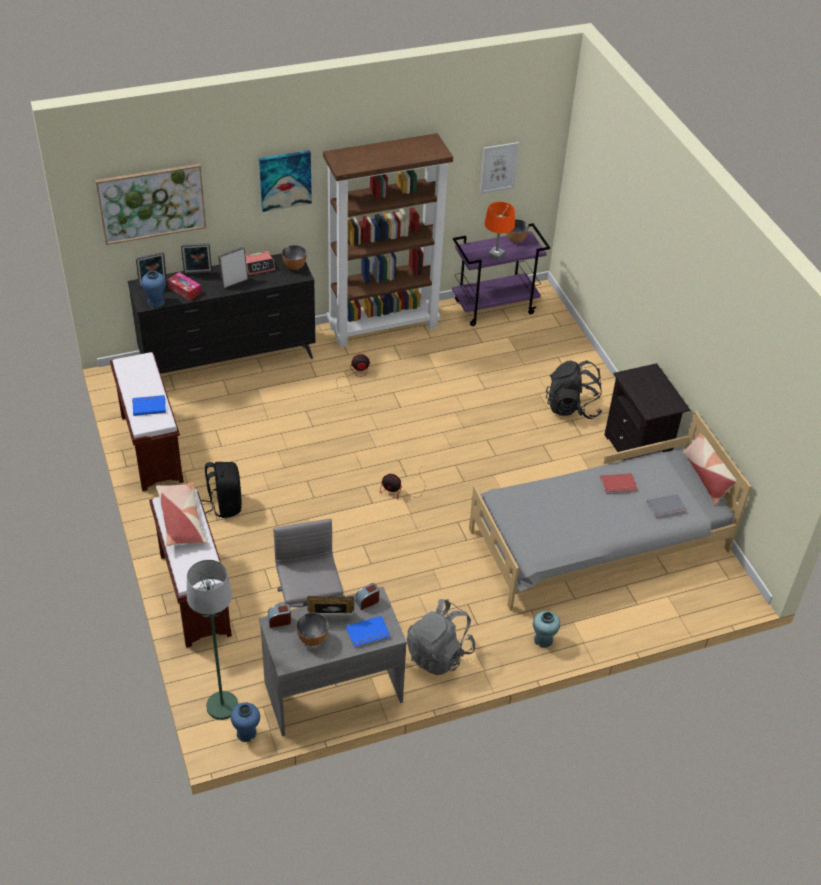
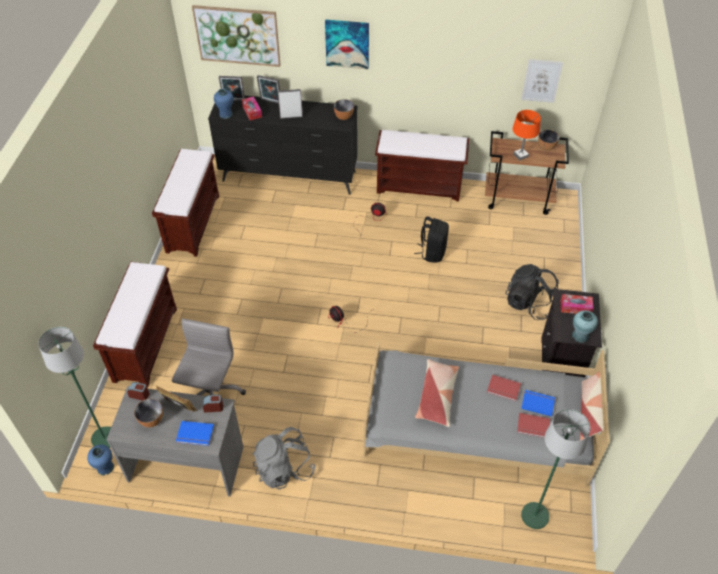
camera: 30 degrees right, 5 degrees up
(149, 406) = (179, 191): blue book -> blue book (538, 403)
(181, 520) = (137, 286): pillow -> pillow (437, 396)
(225, 505) = (212, 284): black backpack -> black backpack (432, 252)
(259, 266) = (318, 109): alarm clock -> none
(383, 326) = (420, 186): brown bookcase -> brown bench
(495, 307) = (518, 199): purple cart -> brown cart
(543, 640) = (373, 495): turquoise vase -> turquoise vase (580, 336)
(645, 383) = (575, 307): none -> tissue box
(667, 508) = (533, 427): grey book -> red book
(701, 596) = (535, 516): none -> green floor lamp

